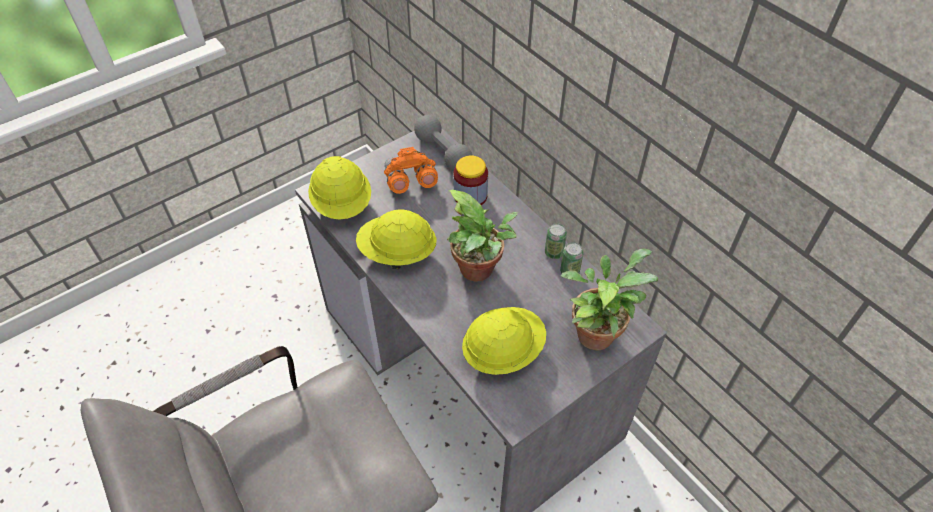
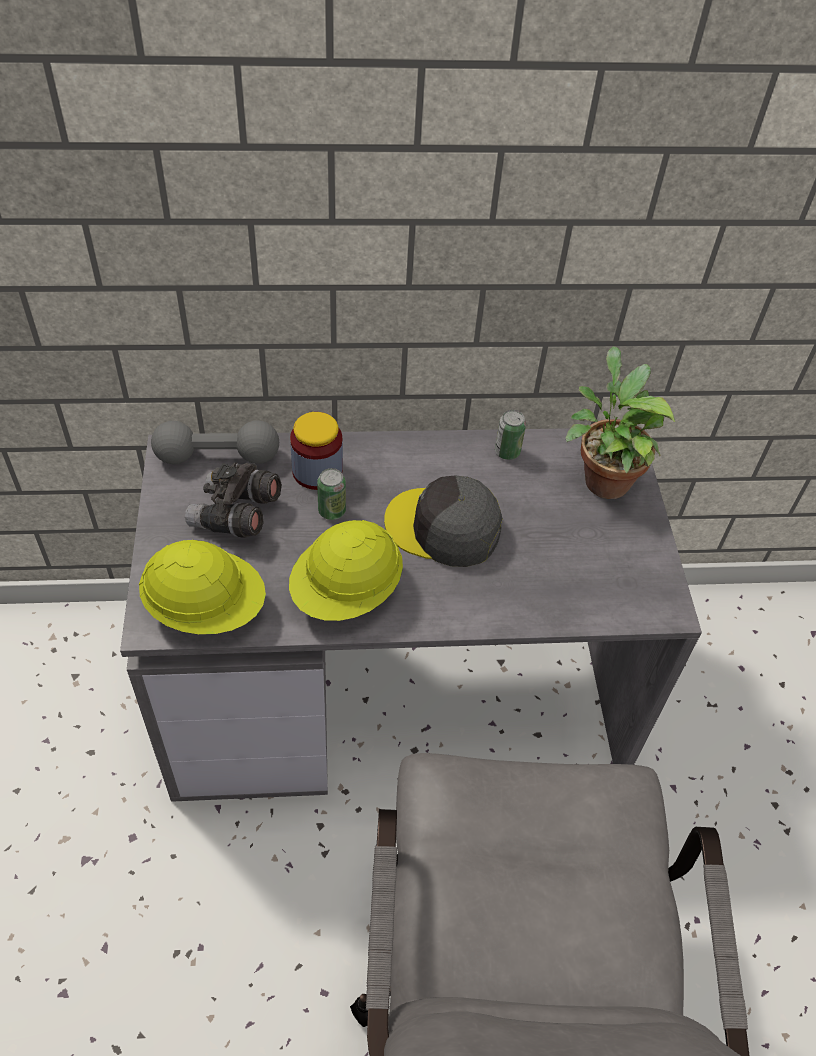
camera: 60 degrees left, 0 degrees up
(410, 182) = (235, 516): orange binoculars -> grey binoculars
(480, 271) = (443, 528): potted plant -> grey cap
(503, 351) = (574, 571): yellow hard hat -> none
(554, 253) = (470, 449): can -> can (332, 511)

